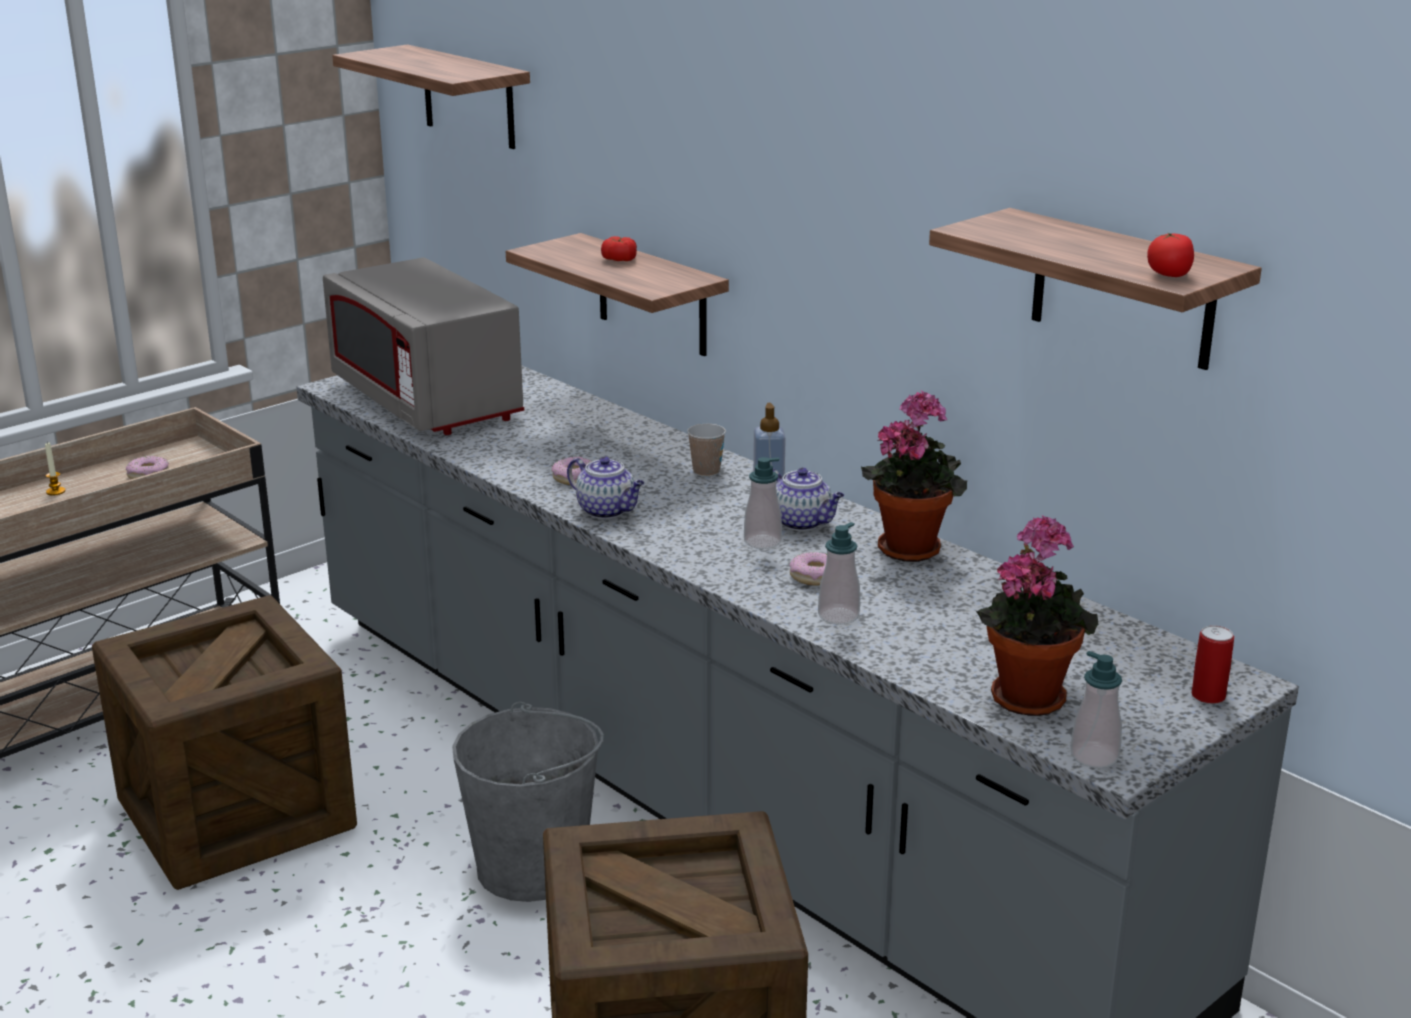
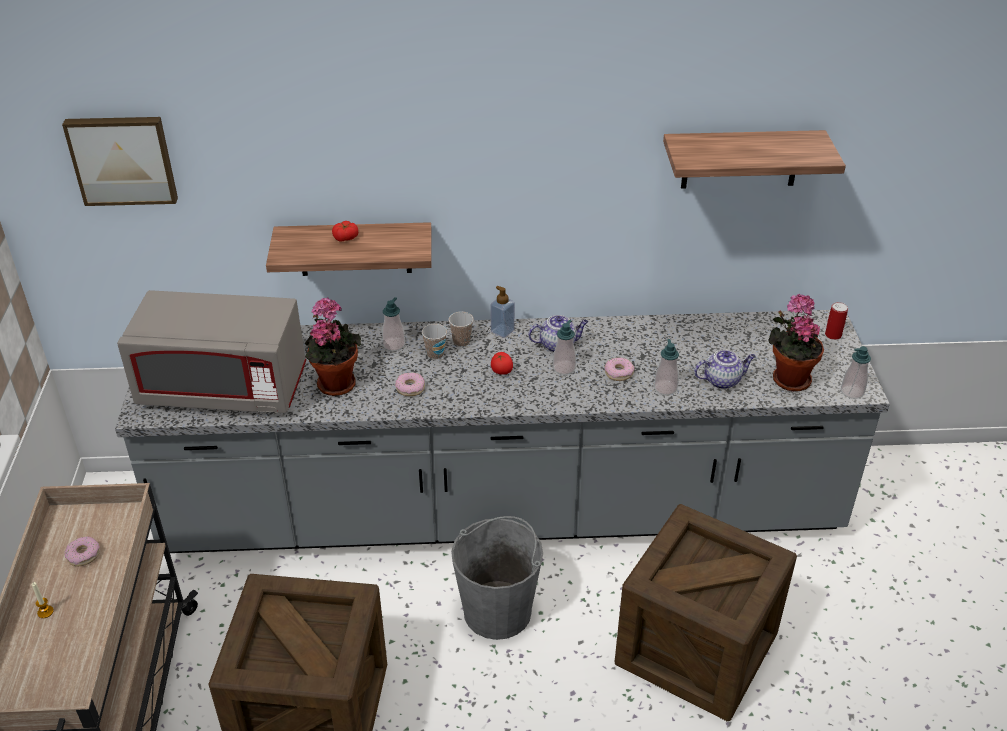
camera: 50 degrees left, 15 degrees up
(468, 97) = (123, 159): shelf -> picture
(607, 511) = (466, 398): teapot -> teapot (722, 380)
(636, 443) = (394, 345): none -> soap dispenser
(657, 467) = (435, 354): none -> cup
(911, 547) = (621, 329): potted plant -> potted plant (335, 382)
(1169, 275) = (816, 154): tomato -> tomato (501, 371)

